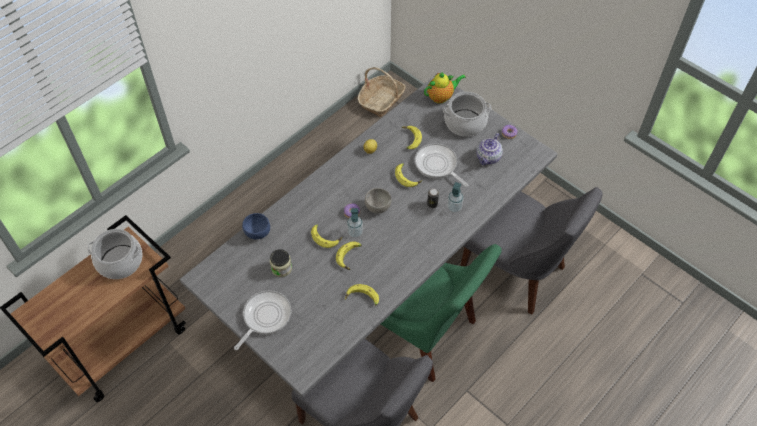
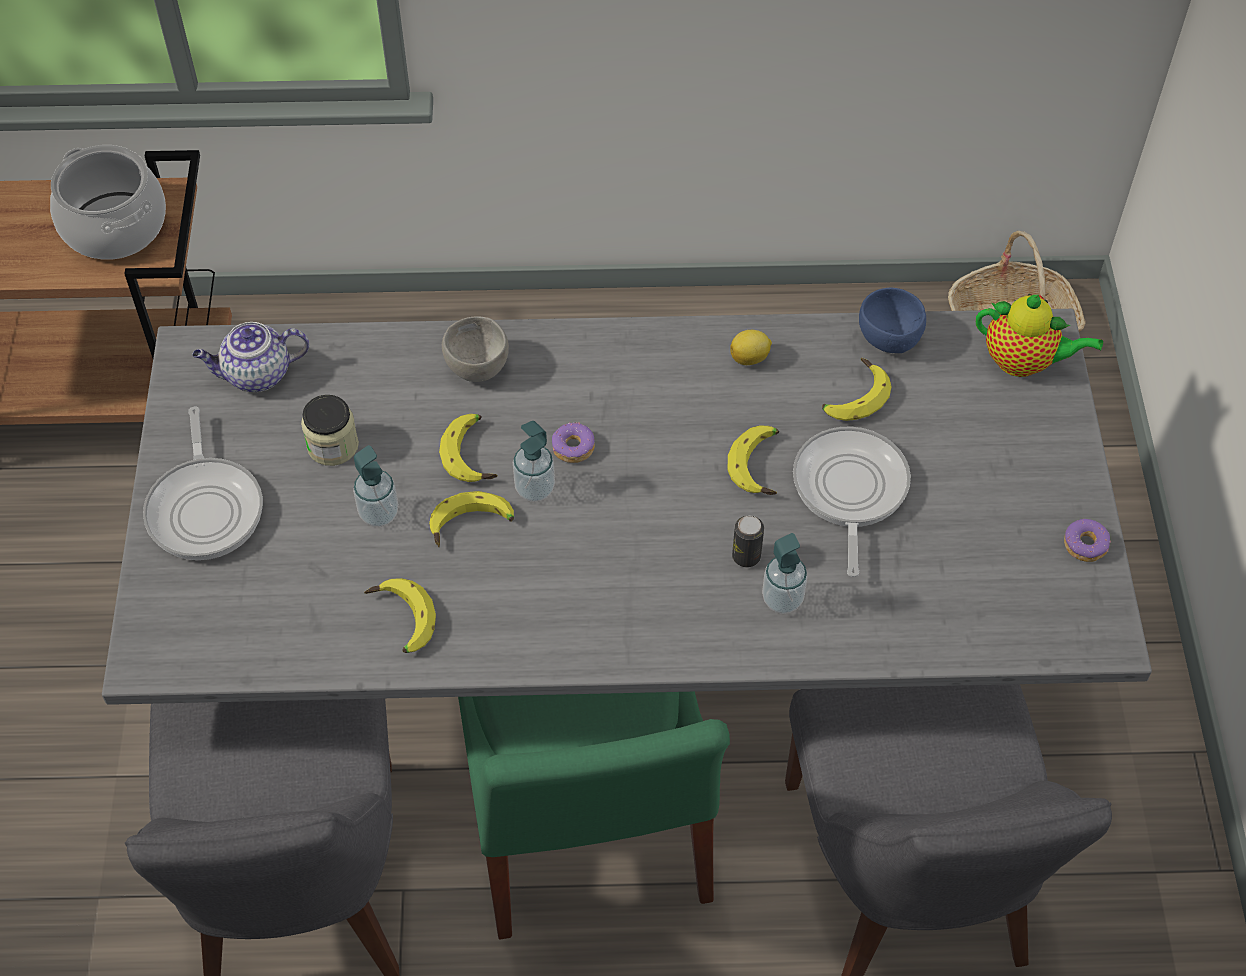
camera: 45 degrees right, 0 degrees up
(258, 233) = (368, 352): blue bowl -> blue bowl (888, 340)
(265, 317) = (206, 507): frying pan -> frying pan turned 90 degrees clockwise
(319, 275) = (379, 513): none -> soap dispenser
(377, 207) = (633, 475): grey bowl -> grey bowl (478, 366)
(465, 123) = (1011, 451): cooking pot -> none
(488, 158) = (976, 559): teapot -> teapot (256, 375)

